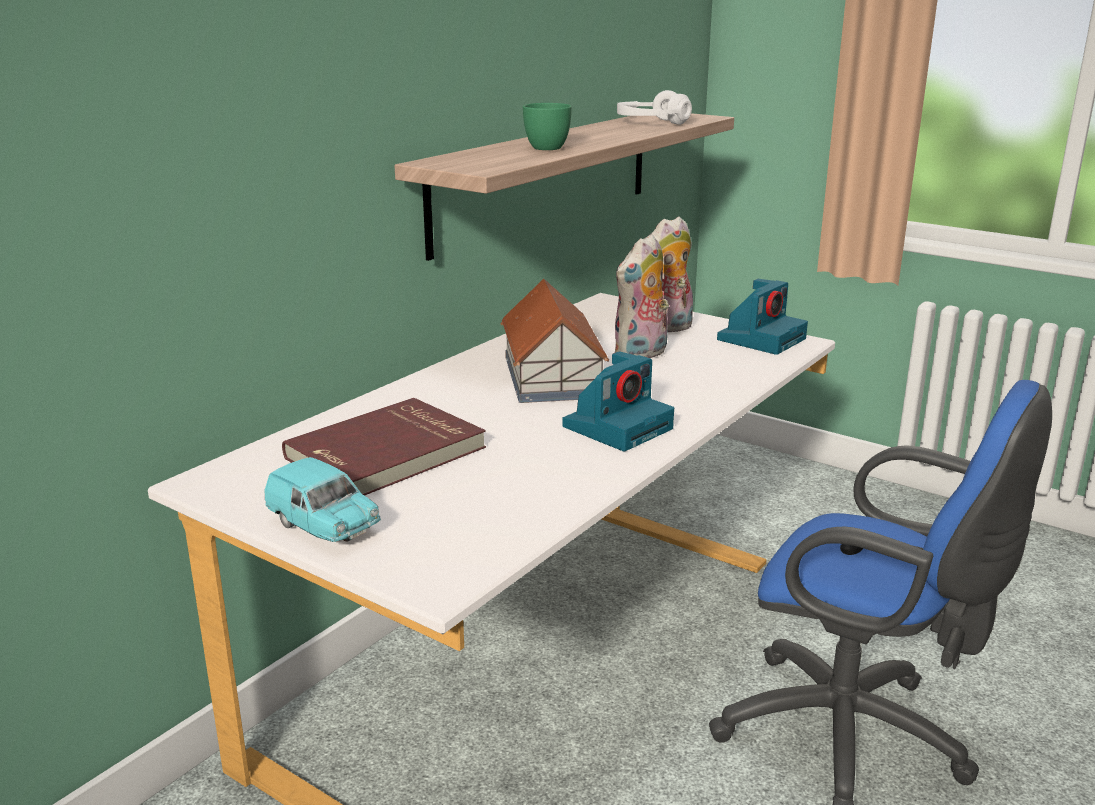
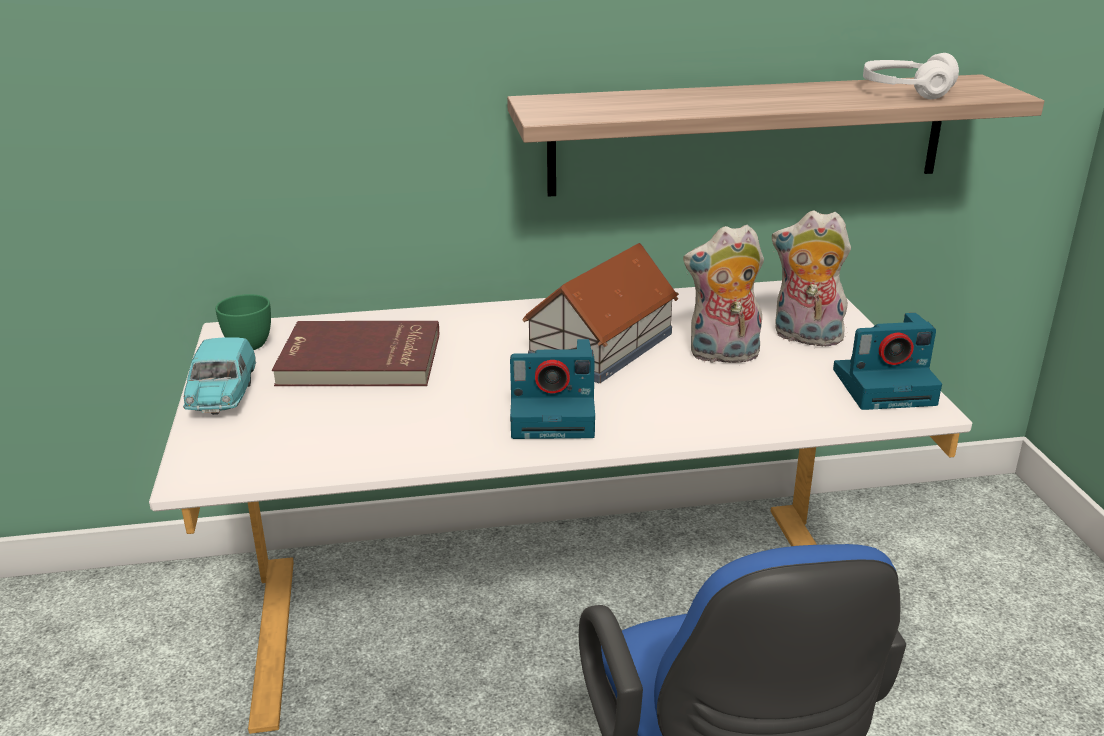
camera: 45 degrees right, 5 degrees up
(543, 147) = (684, 102): green cup -> green cup (251, 342)

